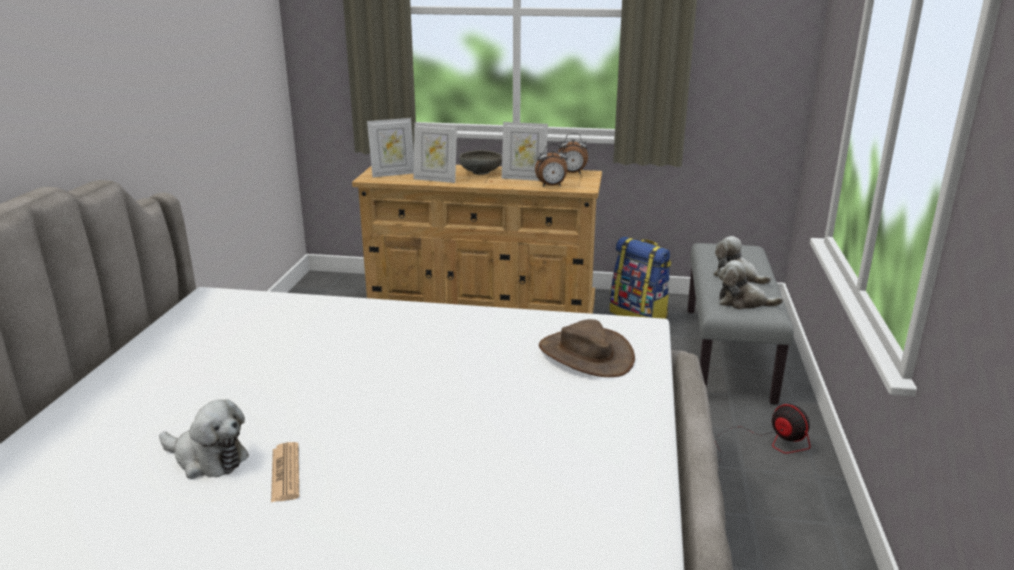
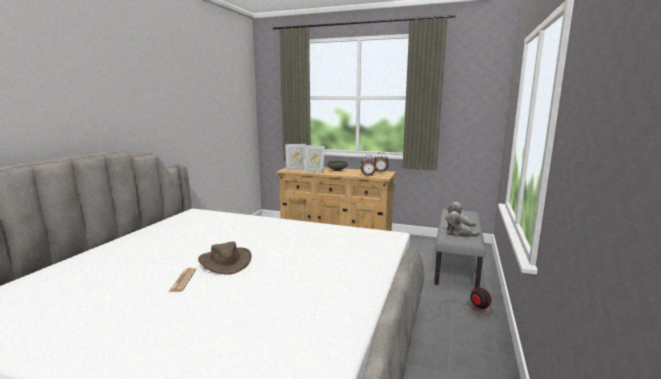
camera: 10 degrees right, 10 degrees down
(207, 459) = (151, 272): plush toy -> none
(524, 178) = (356, 172): picture frame -> none
(585, 355) = (358, 244): brown hat -> brown hat (225, 261)
(639, 315) = (414, 245): backpack -> none

